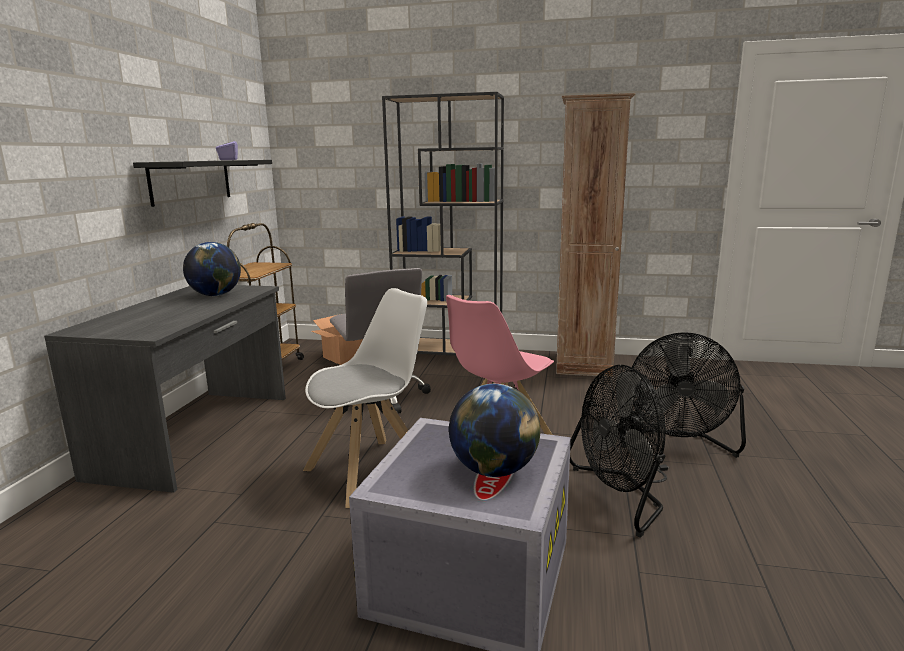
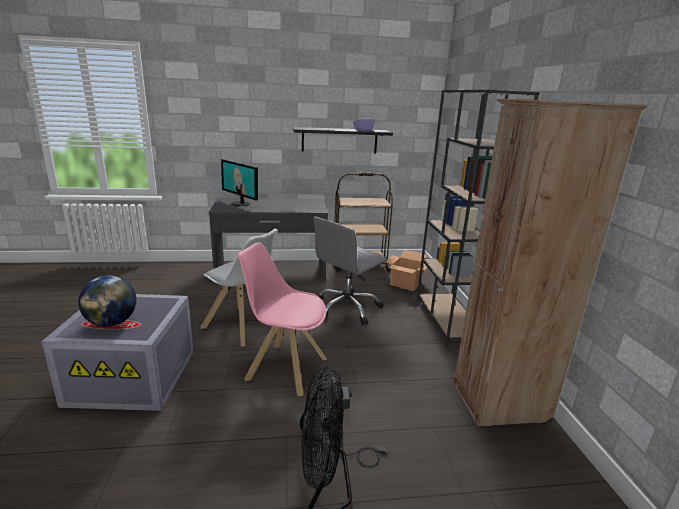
camera: 70 degrees right, 5 degrees up
(136, 321) = (241, 203): none -> monitor
(215, 295) = (297, 206): globe -> none
(624, 492) = (225, 438): black fan -> none

